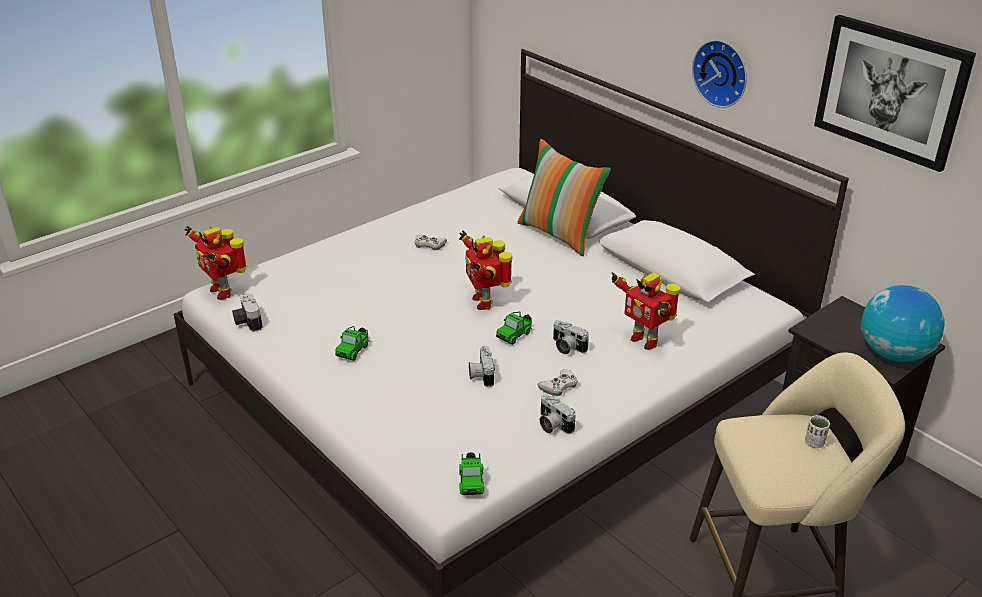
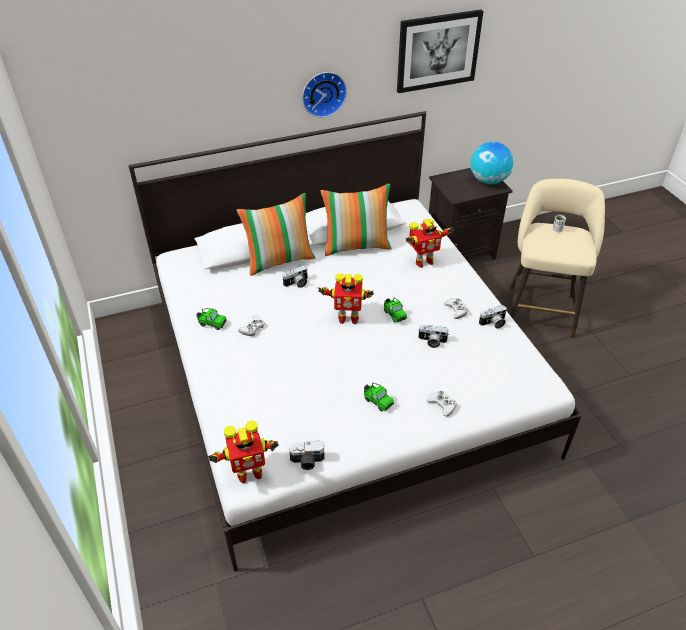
camera: 70 degrees left, 10 degrees up
(367, 401) = (442, 404): none -> white game controller
(471, 481) = (537, 372): toy car -> toy car (211, 323)
(566, 347) = (417, 295): camera -> camera (297, 283)
(634, 280) = (356, 246): none -> pillow

